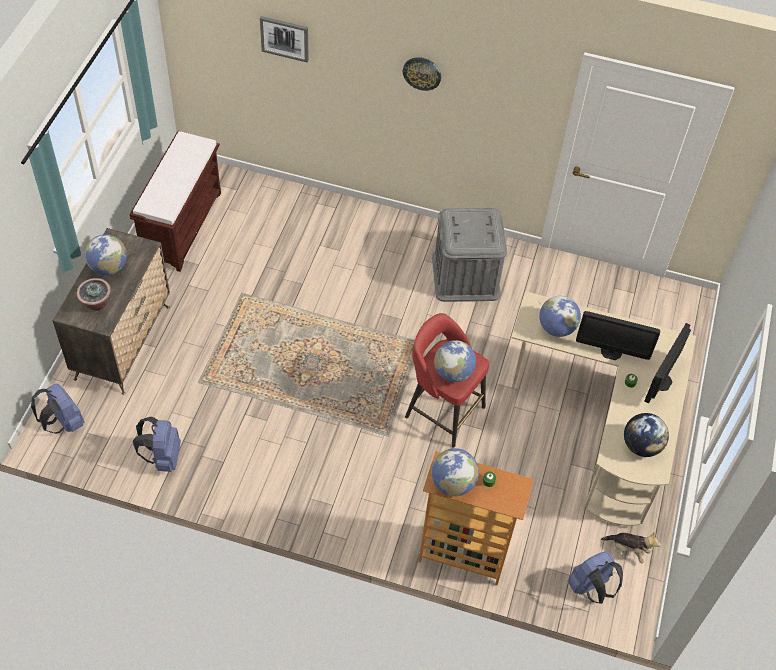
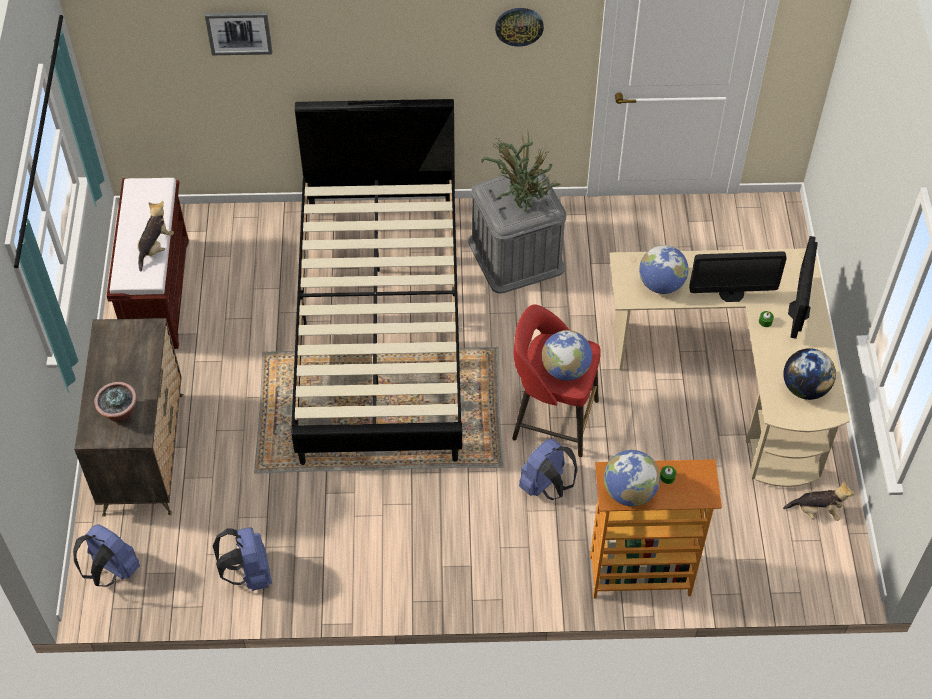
camera: 15 degrees left, 0 degrees up
(109, 267) = (116, 366): globe -> none
(179, 188) = (155, 247): none -> plush toy
(338, 299) = (380, 326): none -> black bed
(422, 73) = (417, 31): wall clock -> wall clock (519, 26)
(474, 233) = (522, 203): none -> potted plant
(590, 588) = (793, 565): blue backpack -> blue backpack (546, 486)

